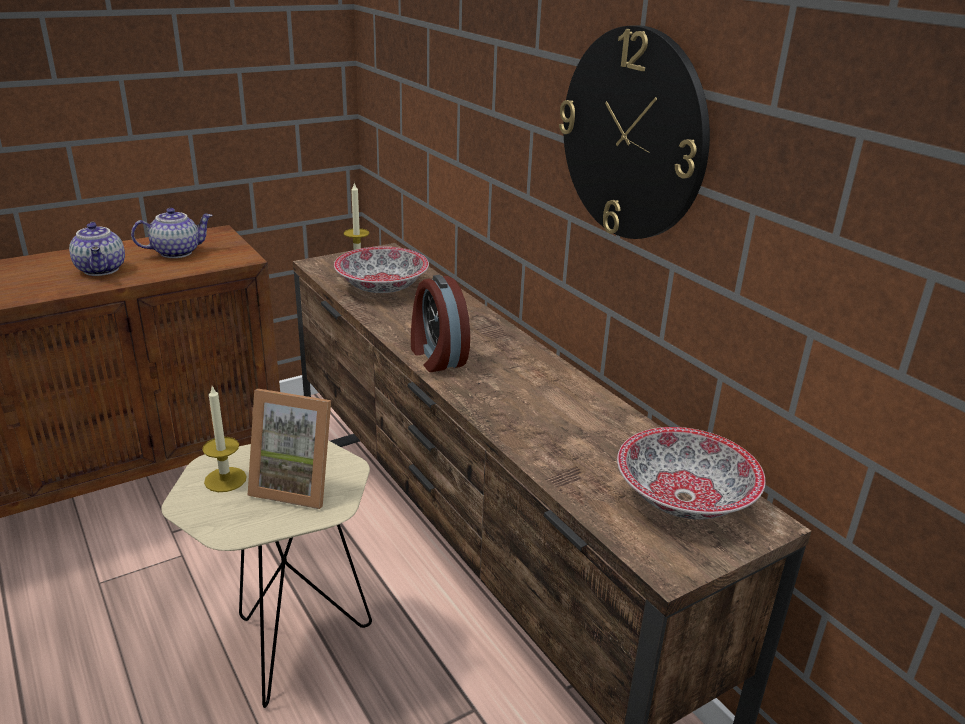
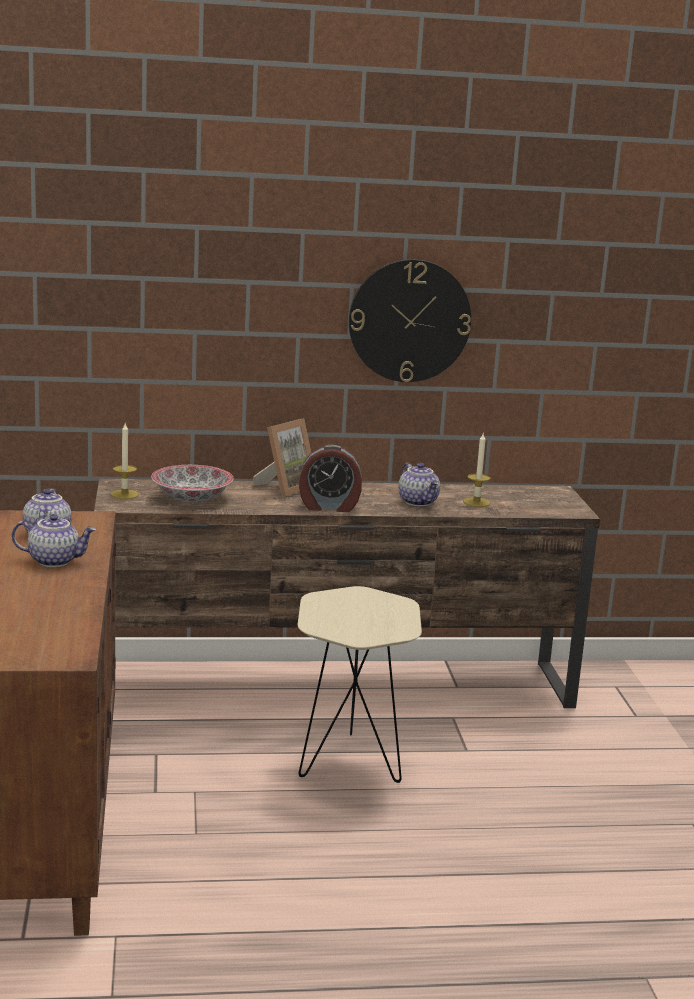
camera: 65 degrees left, 10 degrees down
(225, 479) = (340, 625): candle -> candle (476, 502)
(297, 485) = (367, 607): picture frame -> picture frame (286, 488)
(529, 409) = (419, 502): none -> teapot
(684, 497) = (529, 496): bowl -> none

